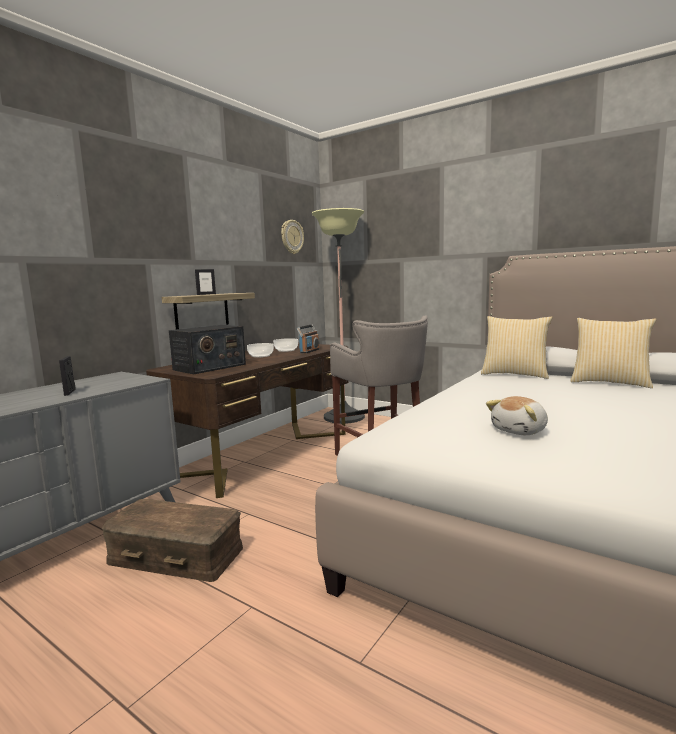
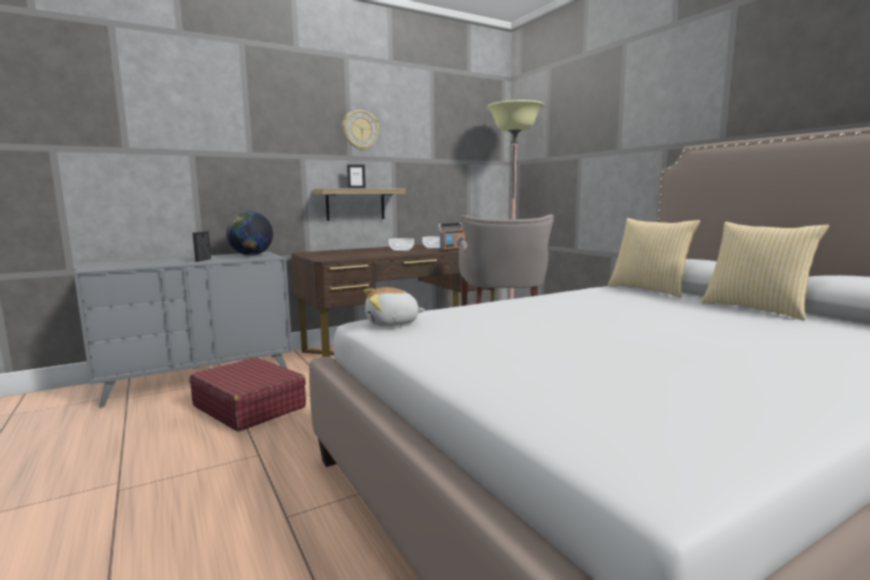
camera: 25 degrees right, 0 degrees up
(115, 379) = (251, 255): none -> globe
(175, 556) = (249, 406): brown storage box -> red suitcase
(209, 367) = (339, 254): radio -> none
(291, 237) = (468, 134): wall clock -> wall clock (360, 130)
(520, 431) = (516, 334): plush toy -> plush toy (392, 323)

